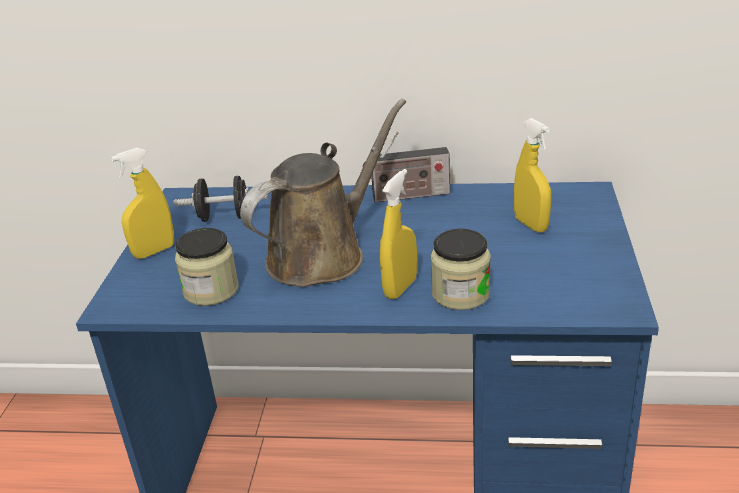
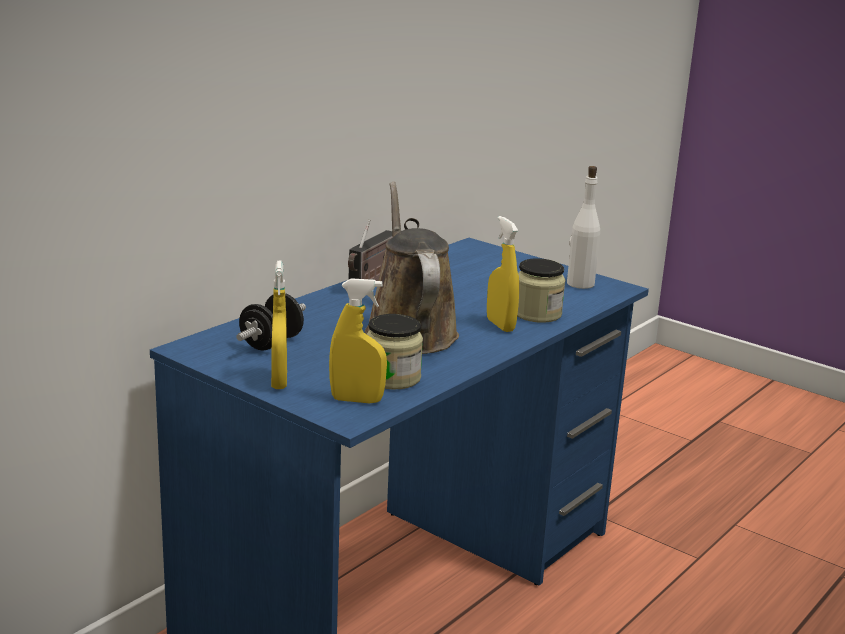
camera: 60 degrees left, 10 degrees down
(531, 225) = (485, 271): yellow spray bottle -> yellow spray bottle (357, 400)
(589, 283) = (580, 284): none -> white bottle

